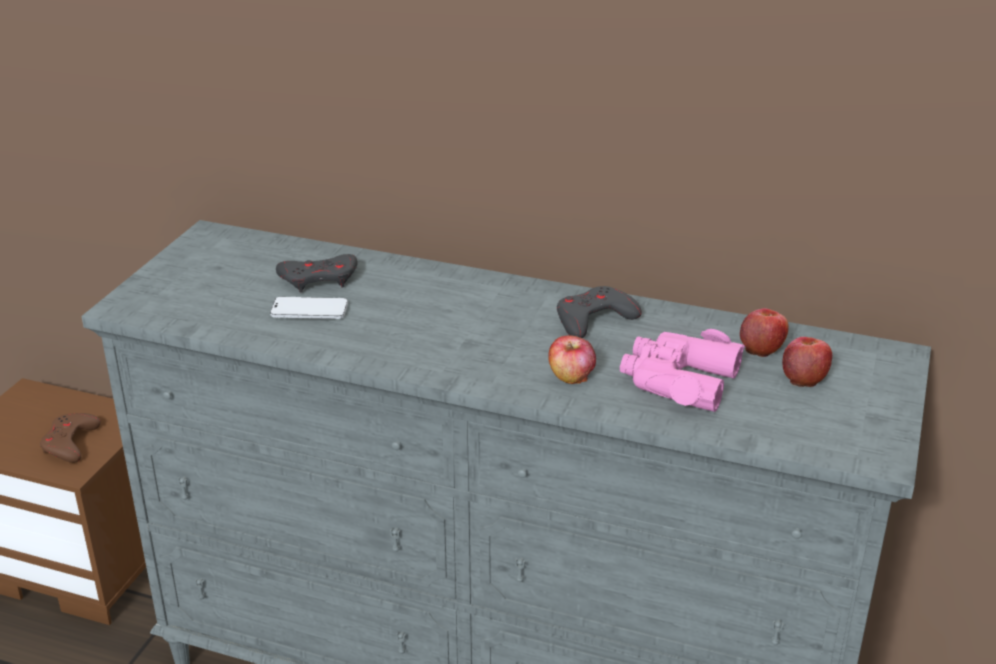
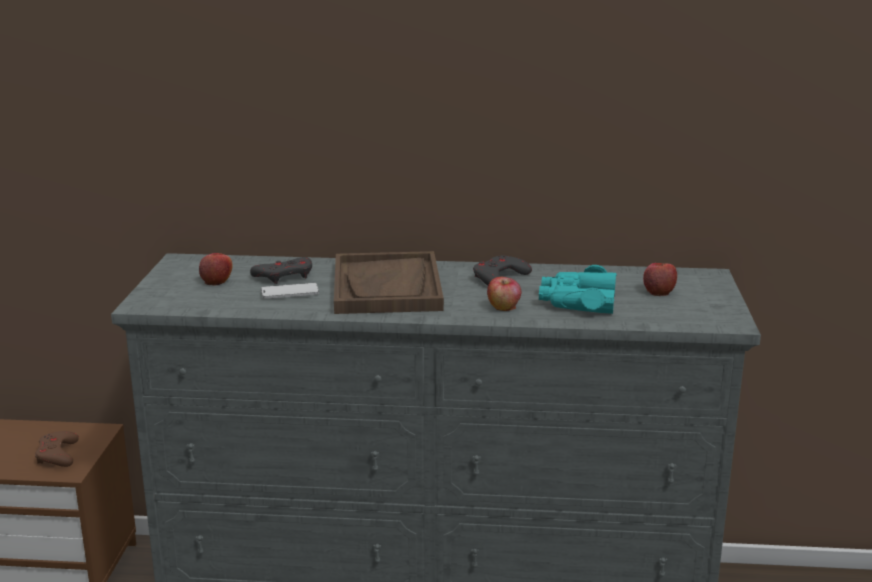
camera: 15 degrees left, 10 degrees down
(437, 317) = (387, 287): none -> brown tray
(678, 380) = (577, 301): pink binoculars -> turquoise binoculars
(762, 347) = (622, 280): apple -> apple (217, 281)

